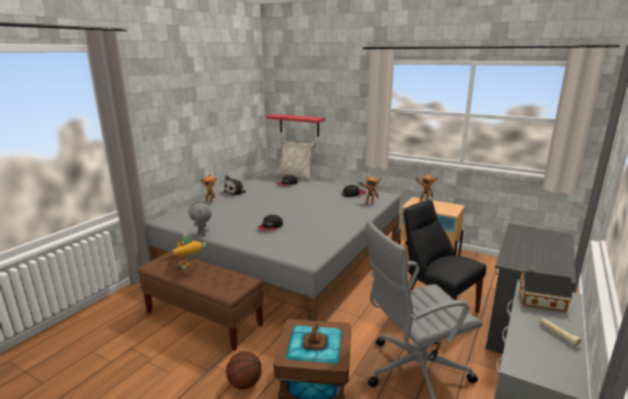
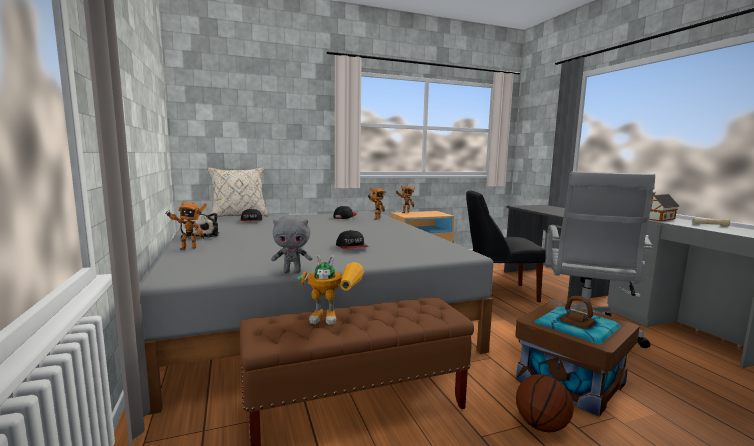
camera: 50 degrees left, 10 degrees down
(299, 125) = (232, 147): red shelf -> none

